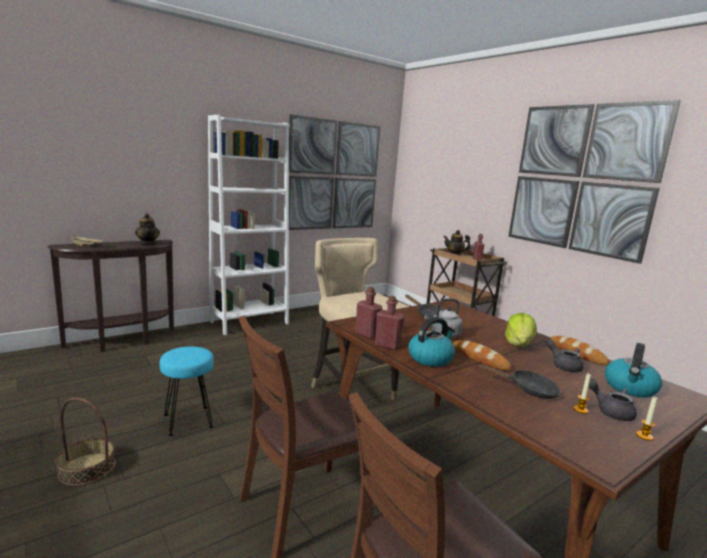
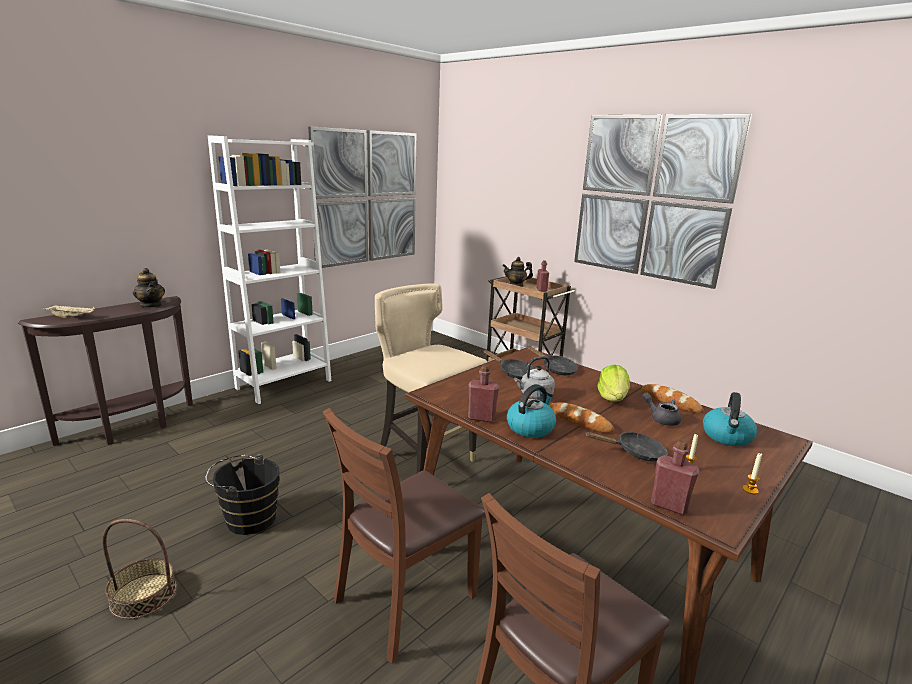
camera: 10 degrees left, 5 degrees up
(188, 420) = (247, 518): turquoise stool -> black bucket
(367, 335) = (455, 406): red bottle -> red bottle (669, 505)
(470, 317) = (556, 369): none -> black frying pan
(610, 411) = (715, 466): grey teapot -> none

